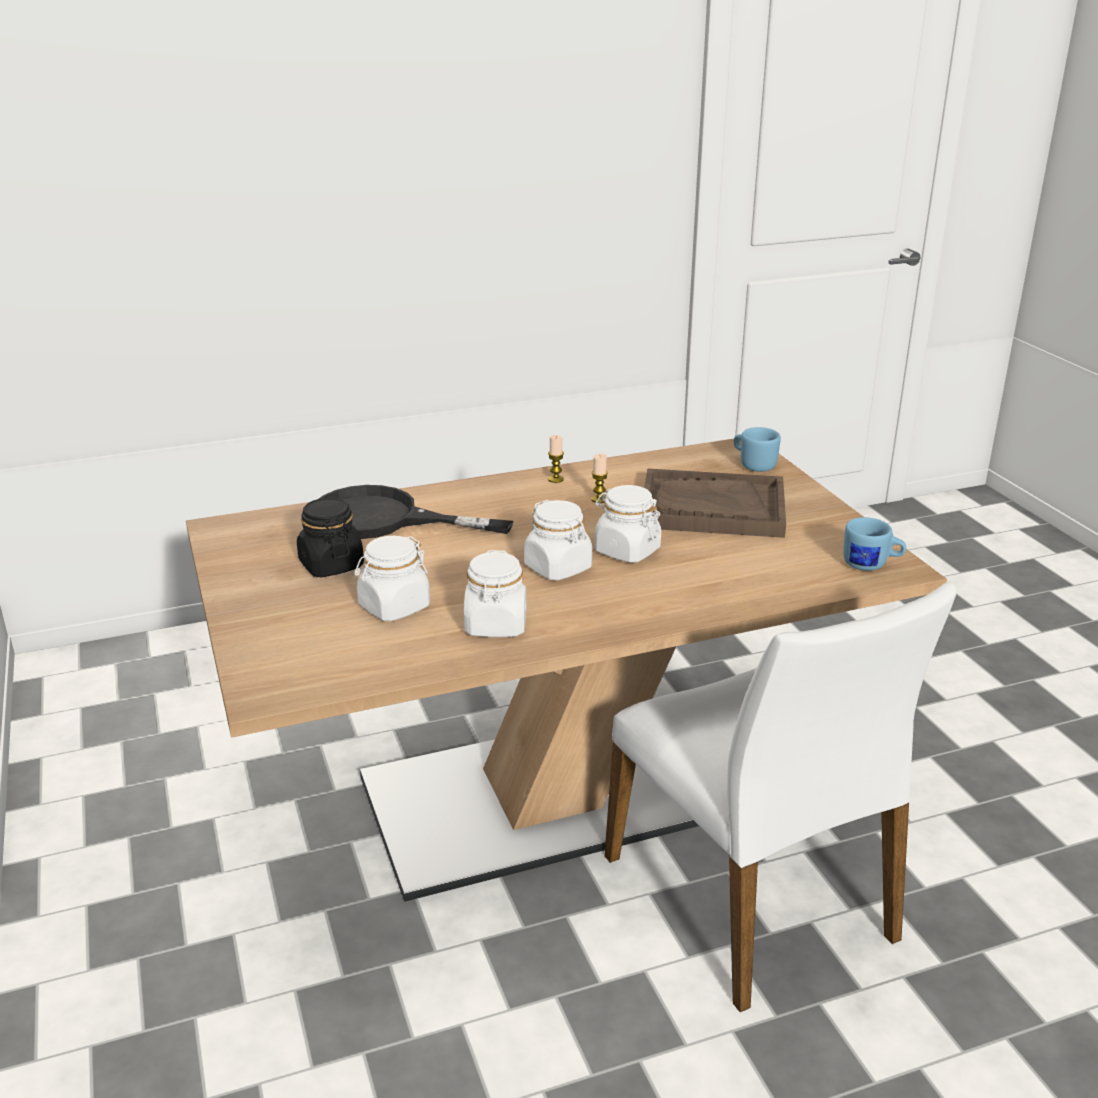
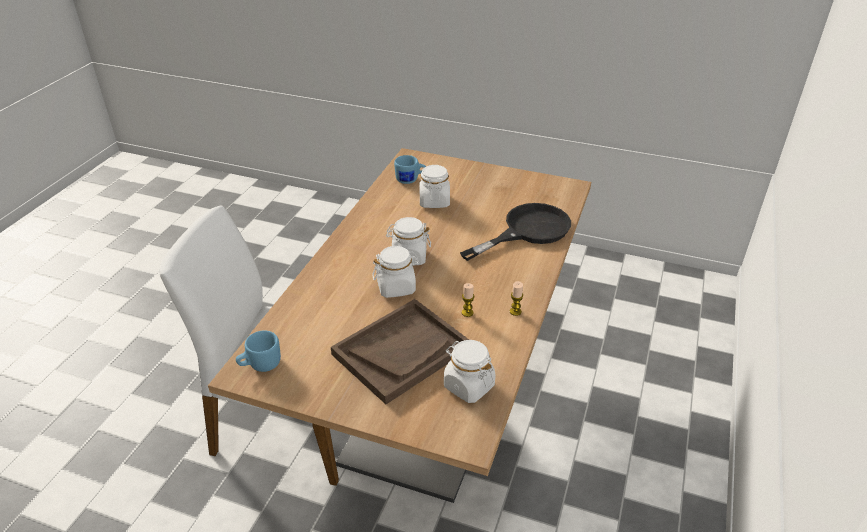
camera: 130 degrees right, 10 degrees up
(331, 565) = (494, 200): black jar -> none
(496, 625) = (385, 218): white jar -> white jar (468, 386)
(753, 465) = (436, 420): blue mug -> blue mug (410, 180)

